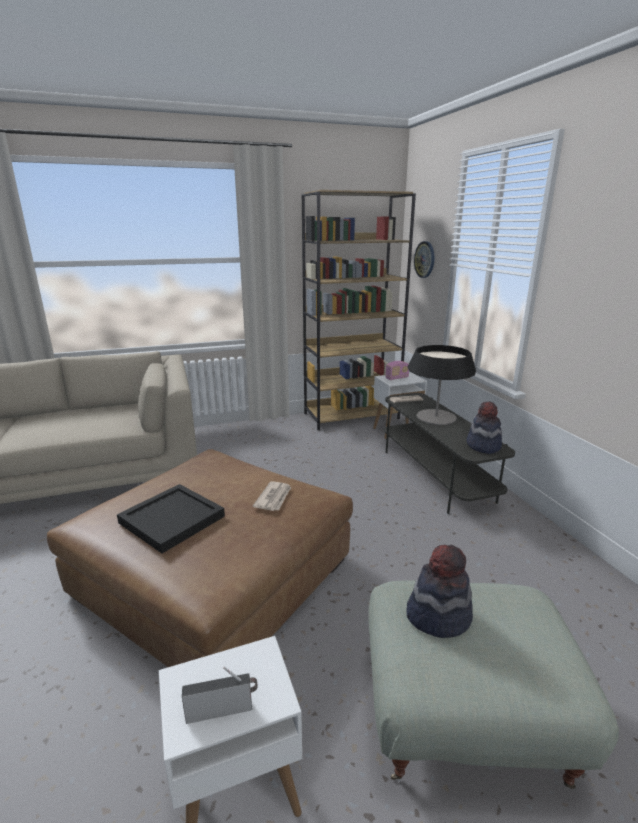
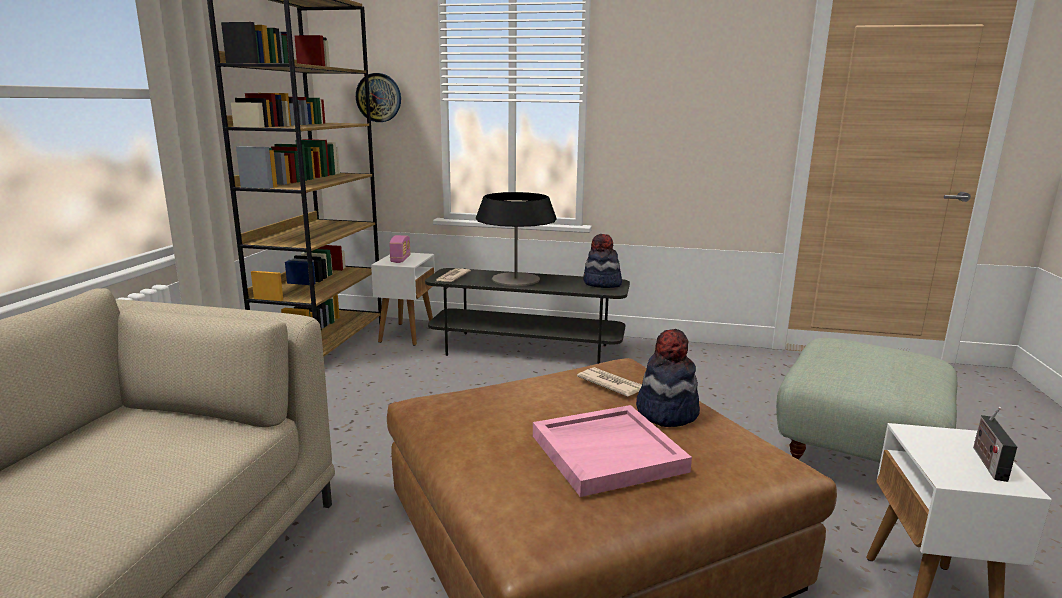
camera: 60 degrees left, 5 degrees down
(173, 519) = (608, 452): black tray -> pink tray
(438, 615) = (853, 368): hat -> hat (666, 412)

